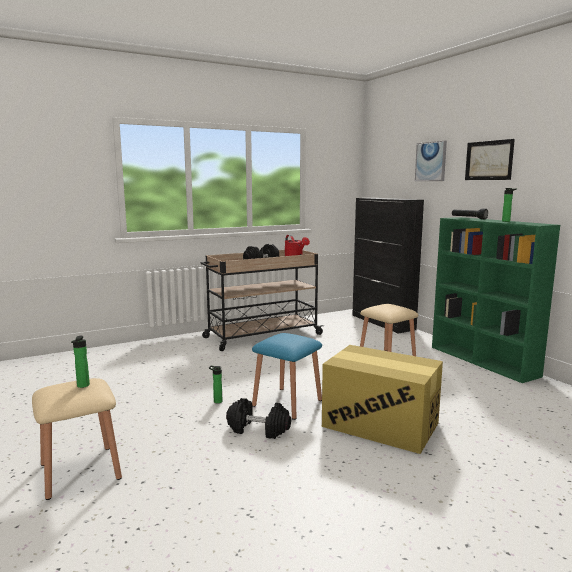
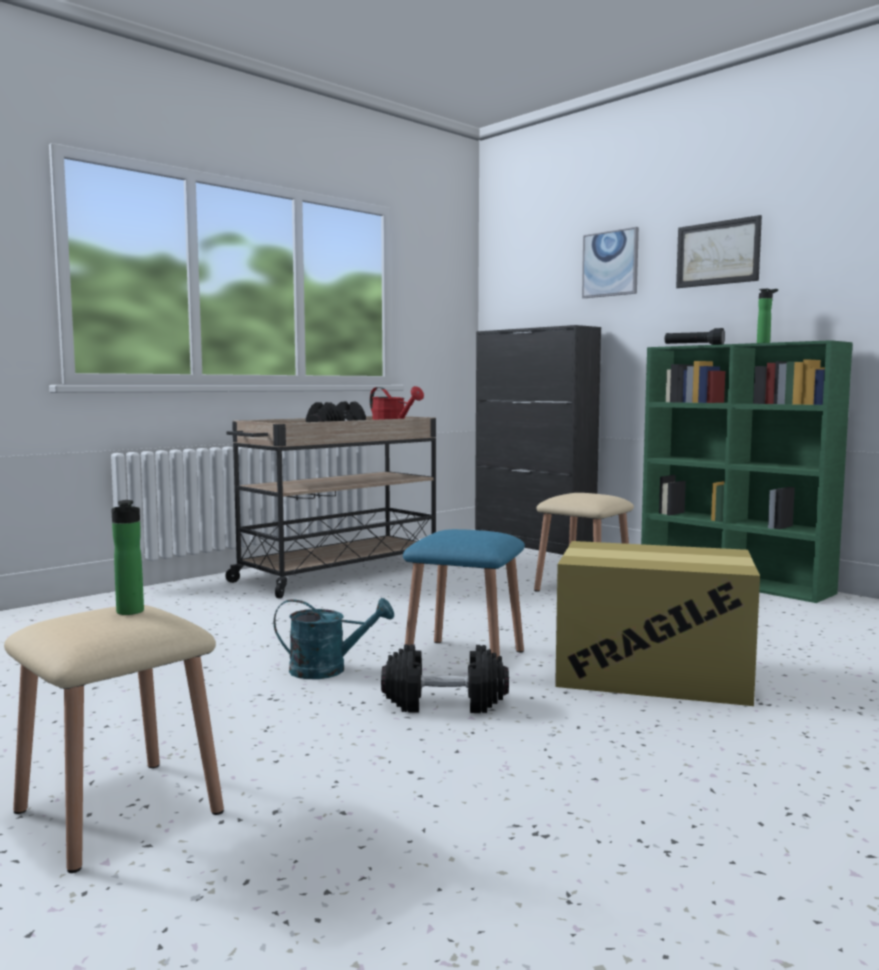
camera: 15 degrees left, 5 degrees down
(216, 401) = (328, 670): bottle -> turquoise watering can

